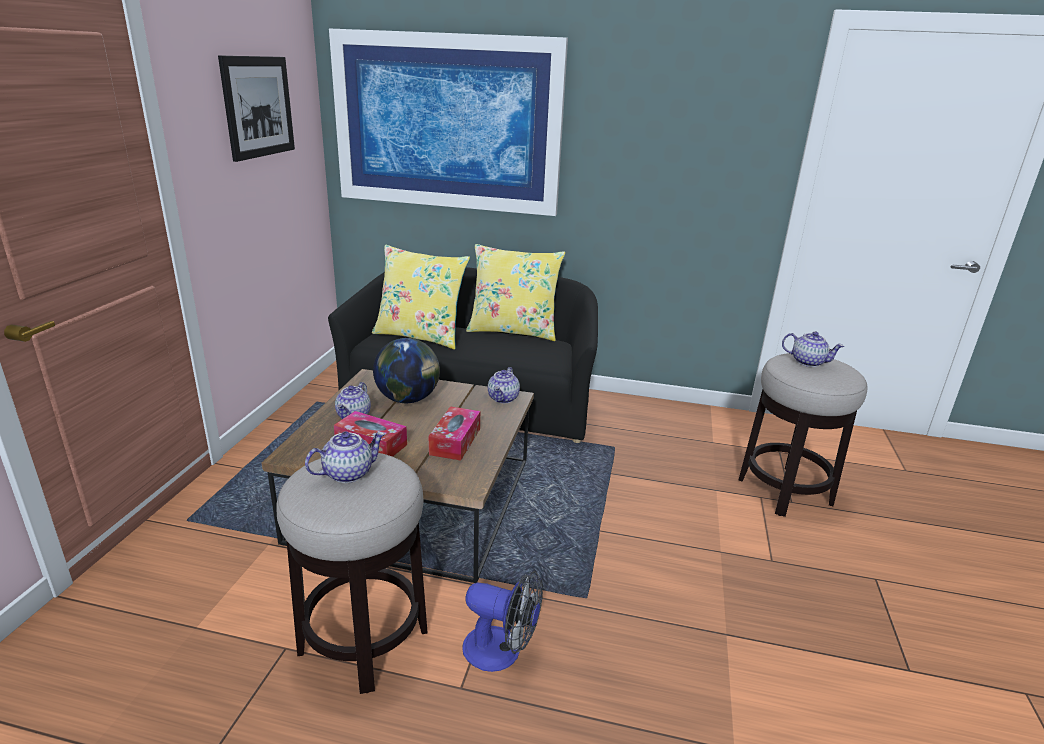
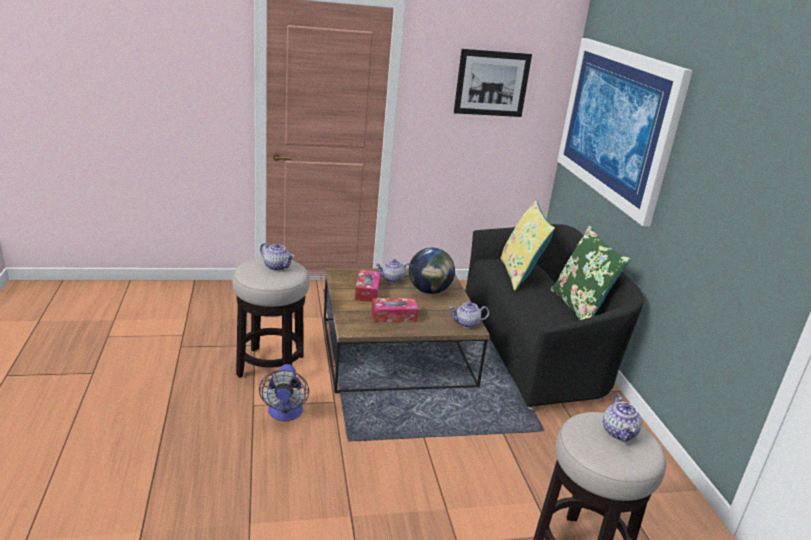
camera: 65 degrees right, 0 degrees up
(513, 331) = (580, 308): yellow pillow -> green pillow

